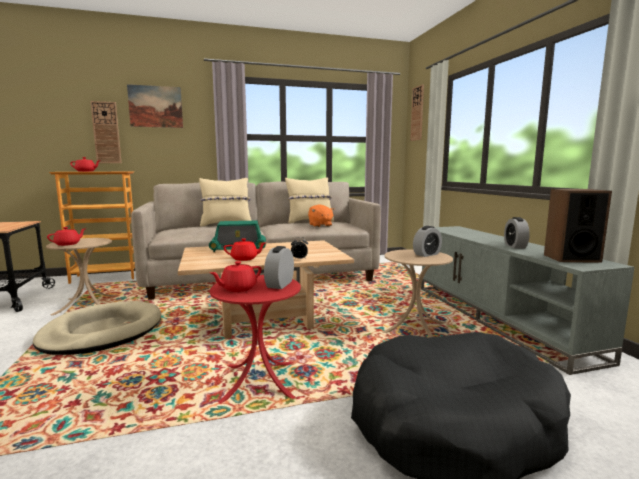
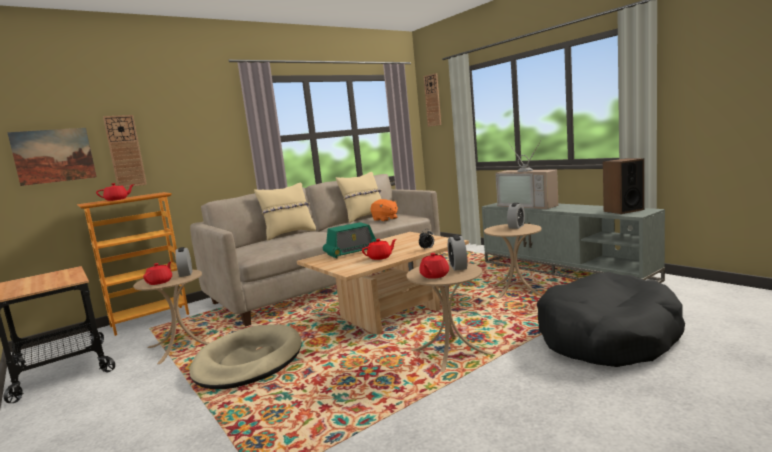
camera: 20 degrees left, 0 degrees up
(155, 106) = (178, 116): picture -> picture (54, 156)
(258, 381) = (450, 352): red side table -> beige side table
(472, 234) = (529, 205): none -> television
(515, 246) = (575, 209): alarm clock -> alarm clock (186, 274)

